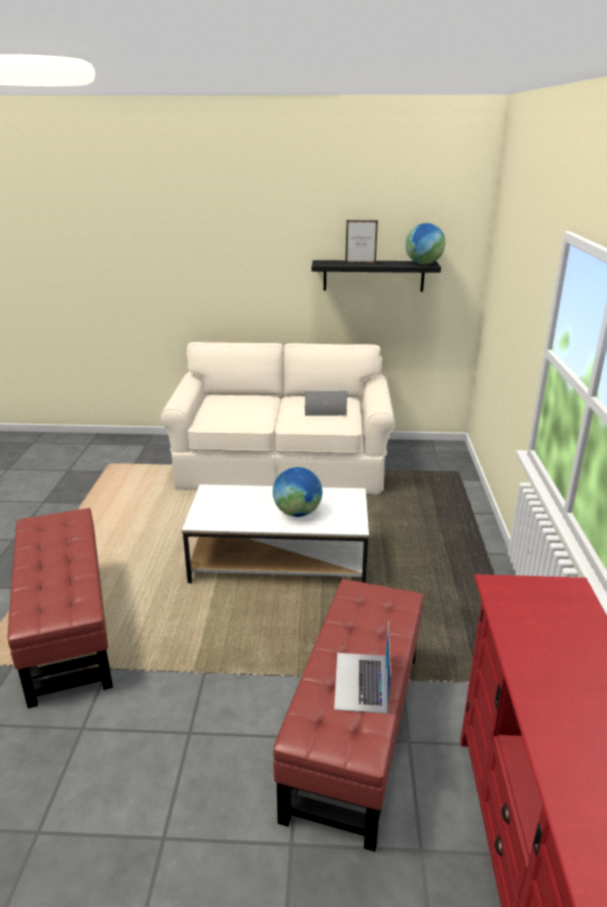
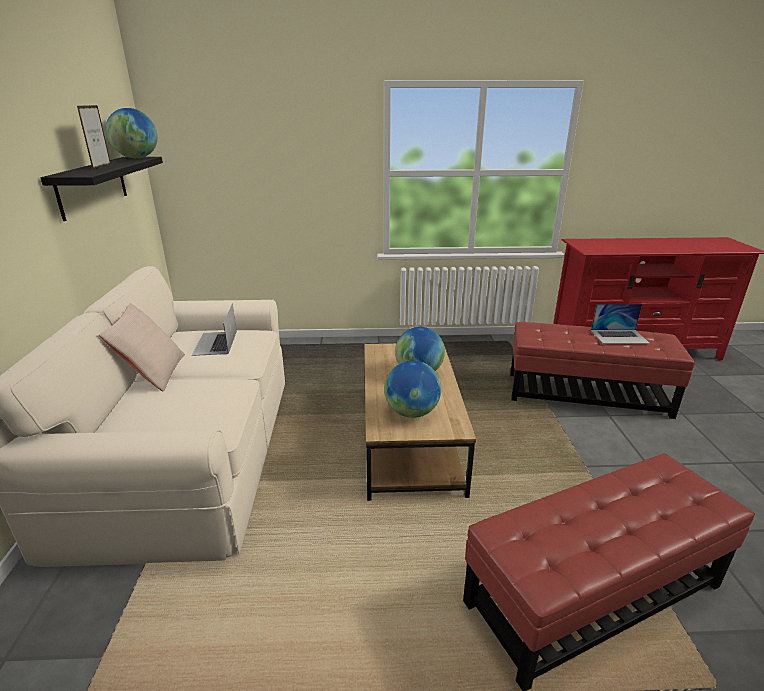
camera: 95 degrees left, 0 degrees up
(229, 504) = (411, 412): none -> globe
(279, 560) = (408, 438): white coffee table -> brown coffee table
(282, 398) = (152, 373): none -> beige pillow

